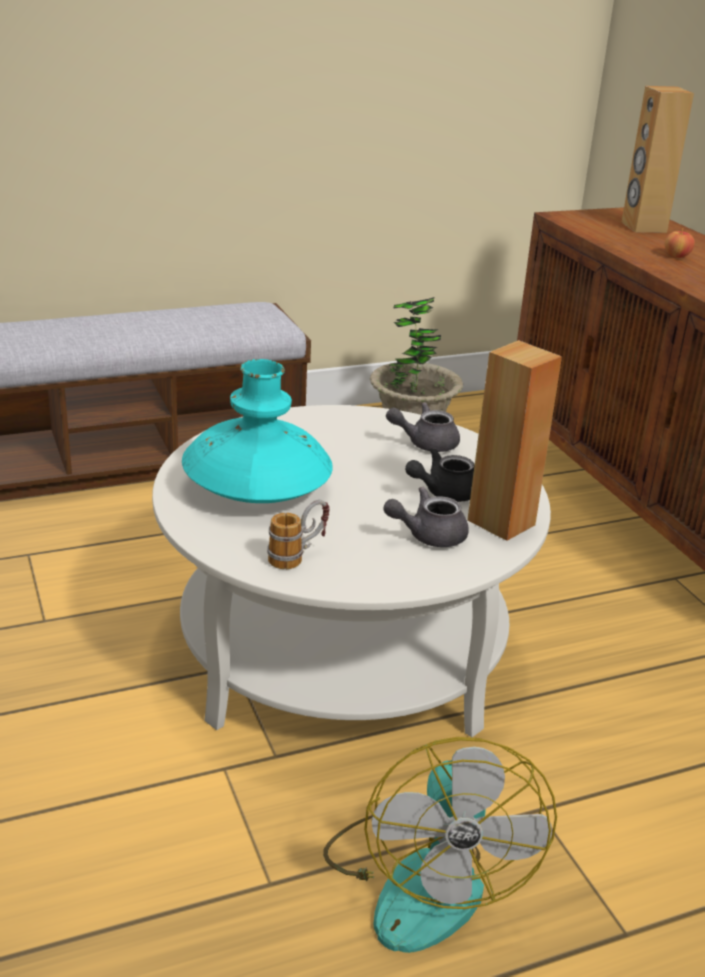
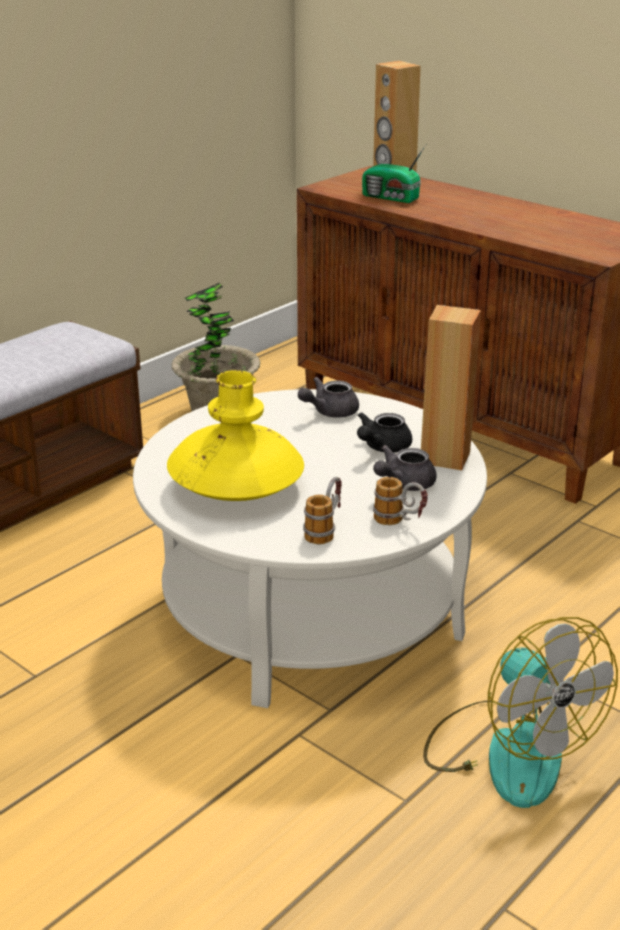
camera: 25 degrees left, 0 degrees up
(257, 487) = (236, 486): turquoise vase -> yellow vase
(383, 573) = (399, 522): none -> mug
(624, 238) = (391, 198): none -> radio
(676, 256) = (445, 205): apple -> none

